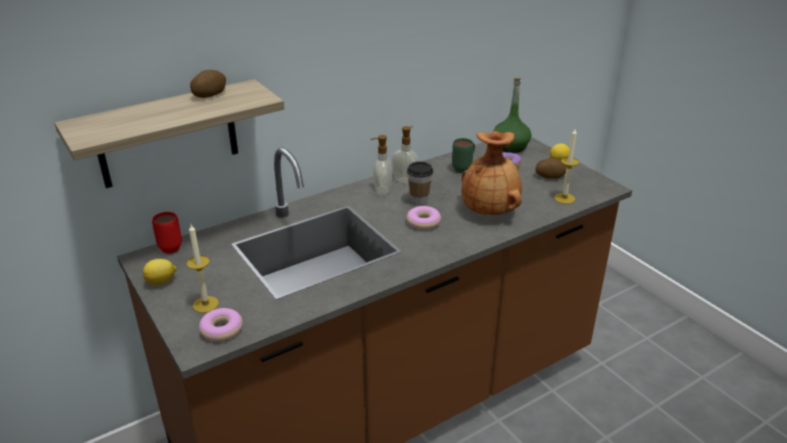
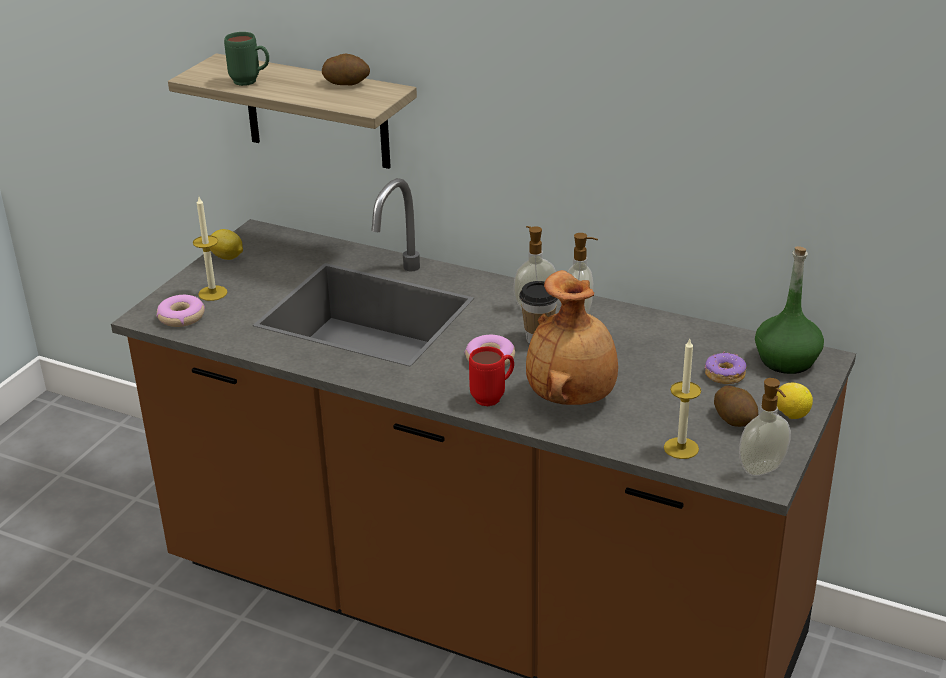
camera: 60 degrees right, 0 degrees up
(172, 246) = (291, 236): red mug -> red mug (493, 397)
(464, 168) = (667, 344): green mug -> green mug (251, 82)
(598, 185) = (762, 469): none -> soap dispenser

